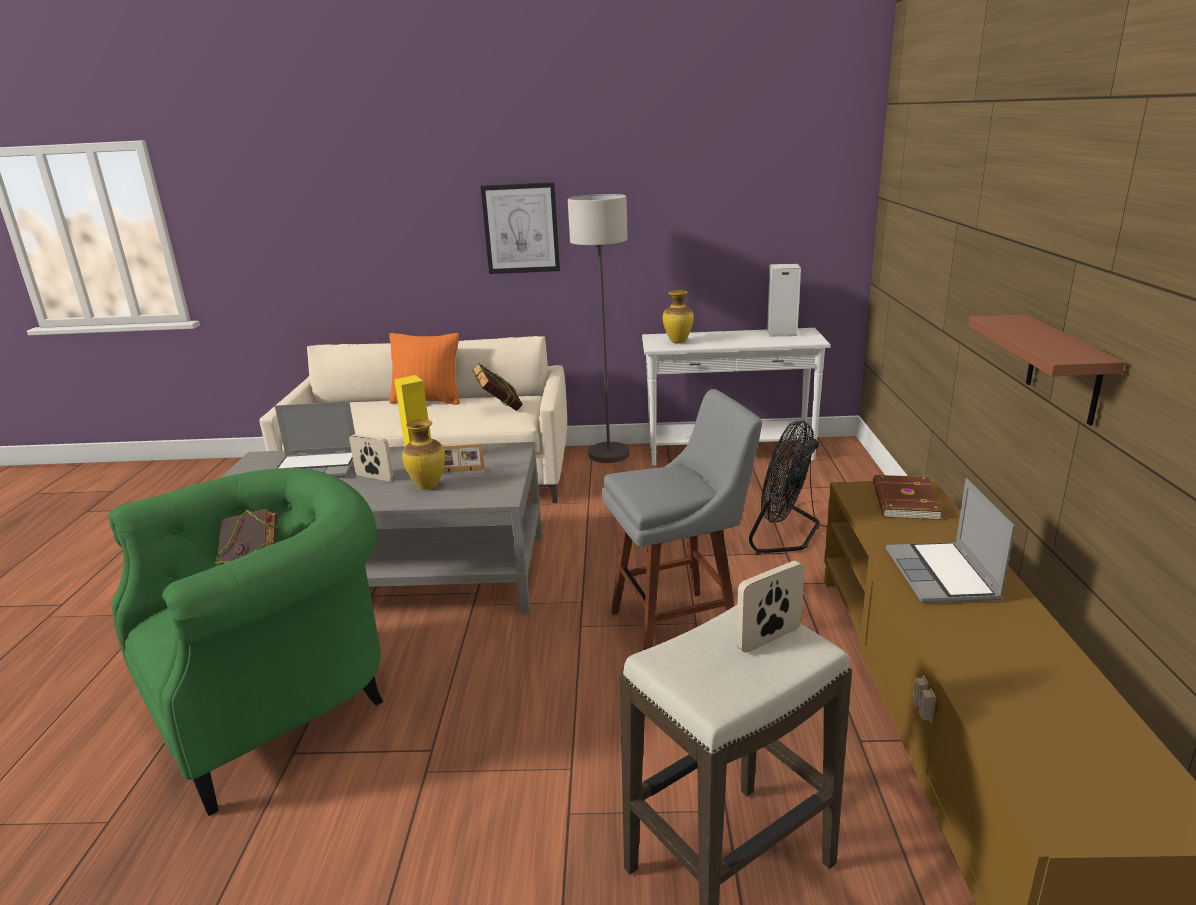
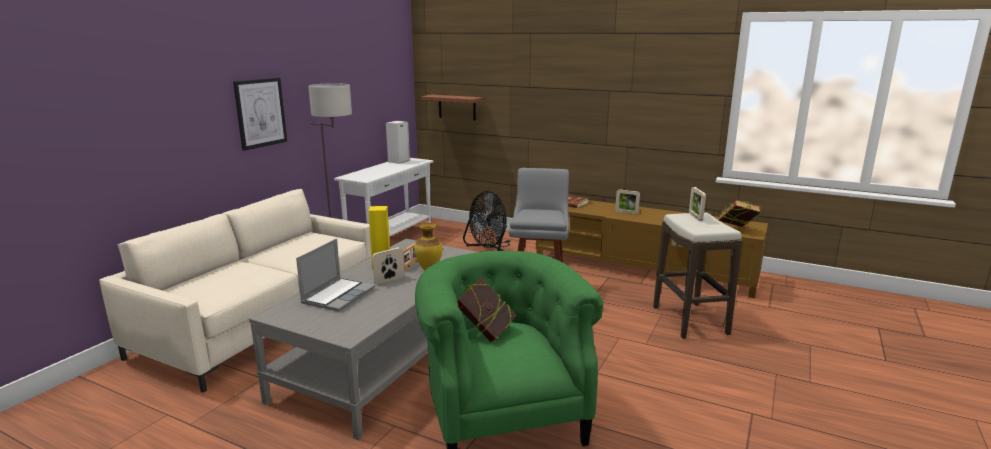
camera: 65 degrees left, 5 degrees down
(428, 401) = (250, 257): orange pillow -> none
(499, 410) = (320, 242): book -> book (736, 230)
(678, 342) = (368, 175): vase -> none
(943, 576) = (626, 212): laptop -> picture frame
(1064, 369) = (615, 130): brown shelf -> brown shelf (457, 107)

